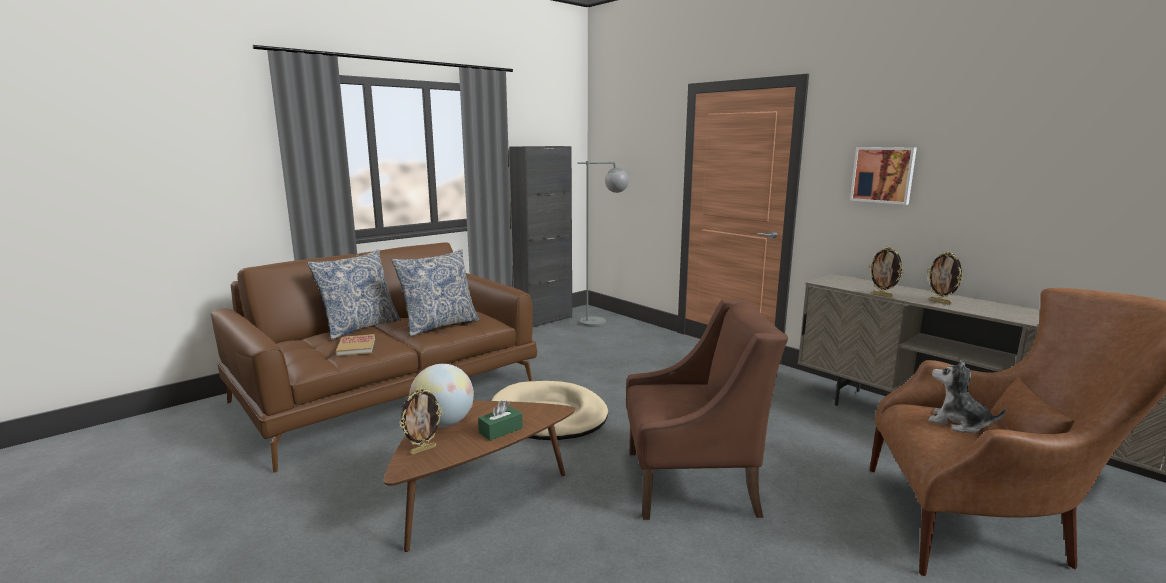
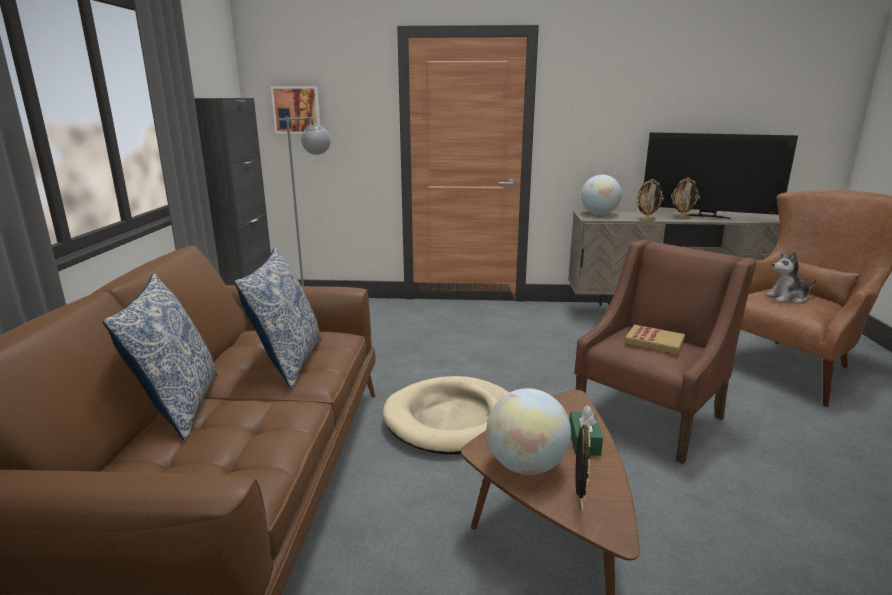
camera: 45 degrees left, 5 degrees up
(356, 347) = (256, 431): book -> book (654, 341)
(847, 281) = (599, 214): none -> globe
(883, 174) = (611, 120): picture -> picture (297, 110)
(986, 307) = (707, 216): none -> television

